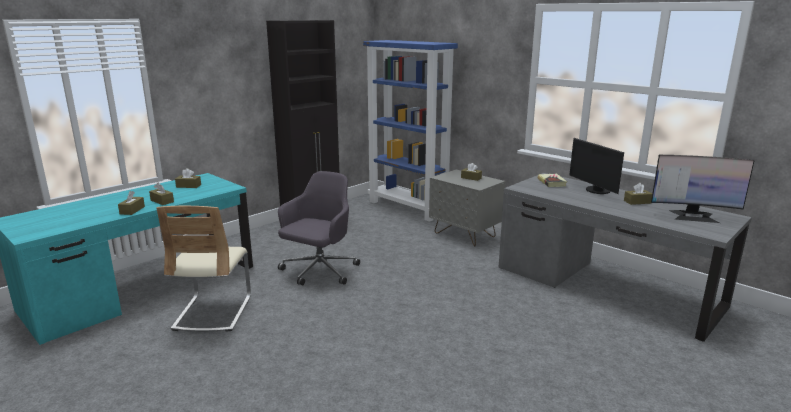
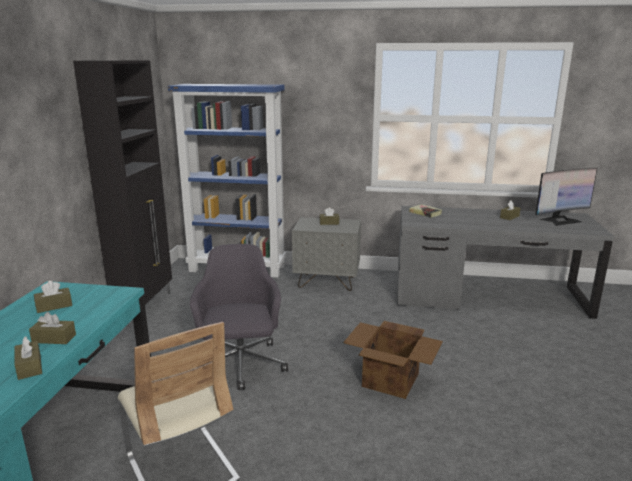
camera: 35 degrees left, 0 degrees up
(408, 316) = (391, 380): none -> cardboard box
(596, 190) = (467, 213): monitor -> none

